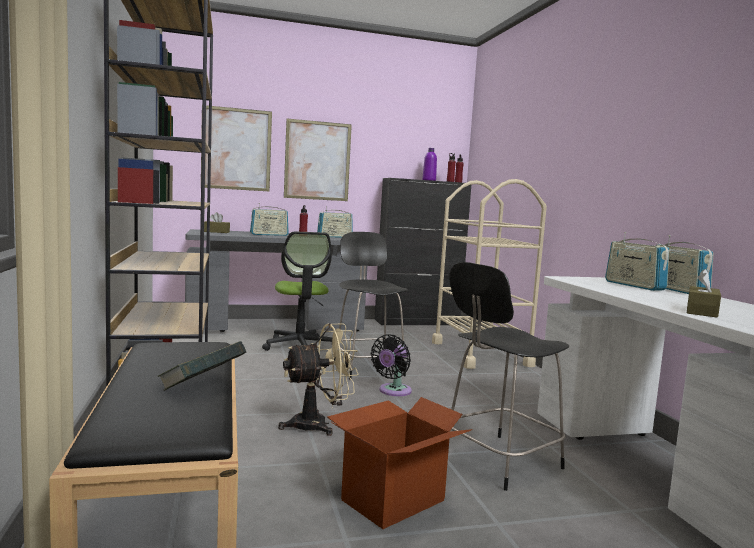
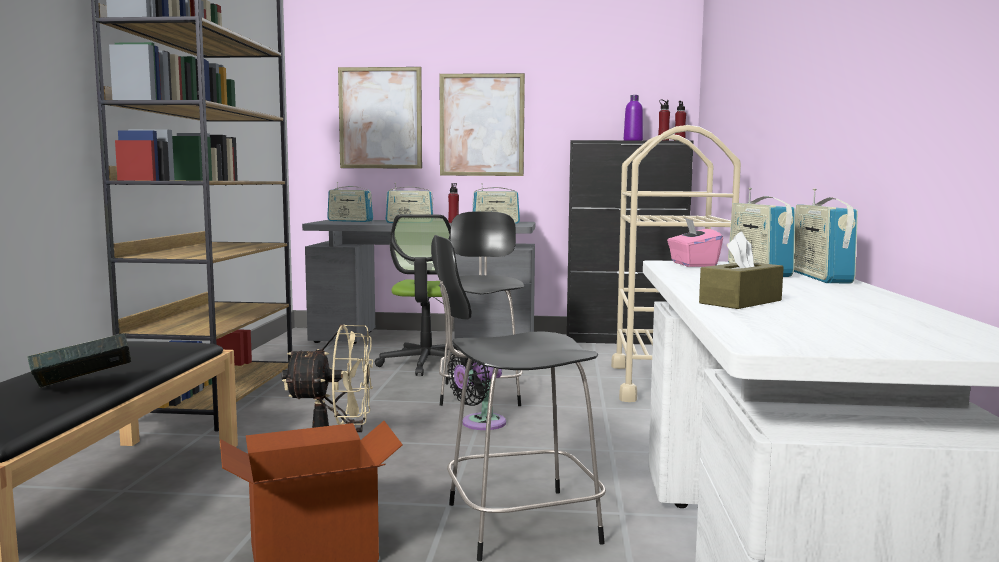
camera: 20 degrees right, 0 degrees up
(216, 232) = (350, 221): brown tissue box -> radio
(583, 280) = (692, 264): none -> pink tissue box

